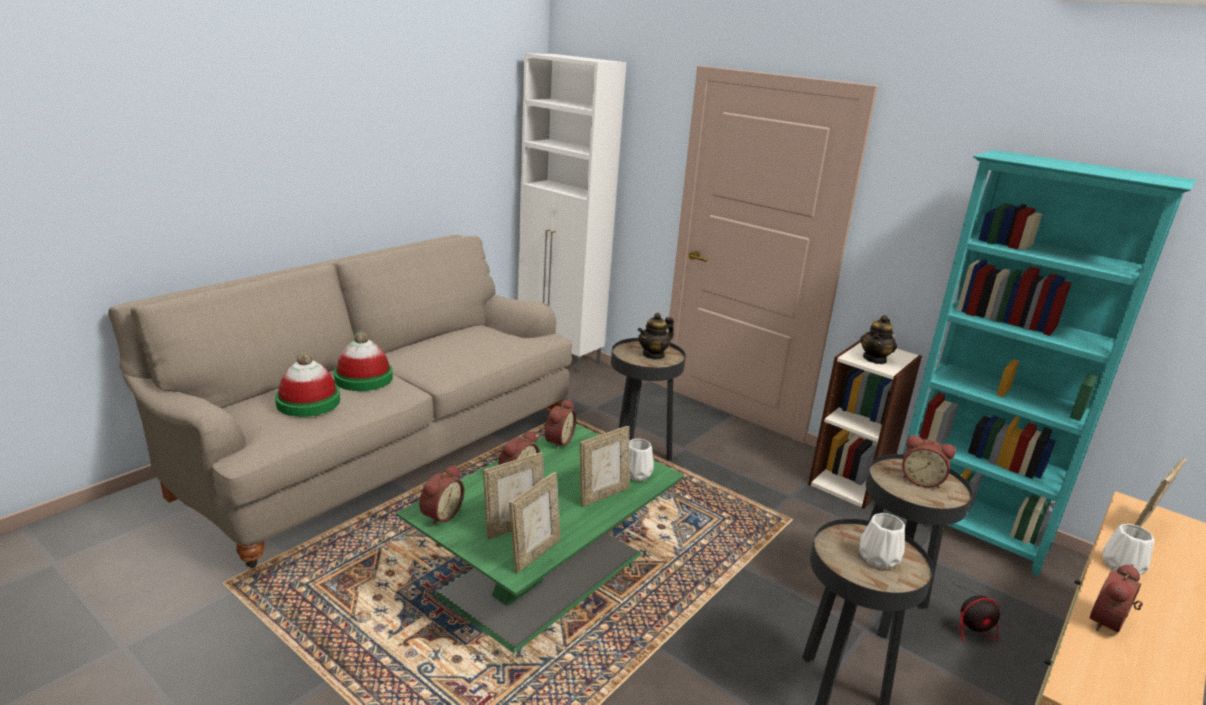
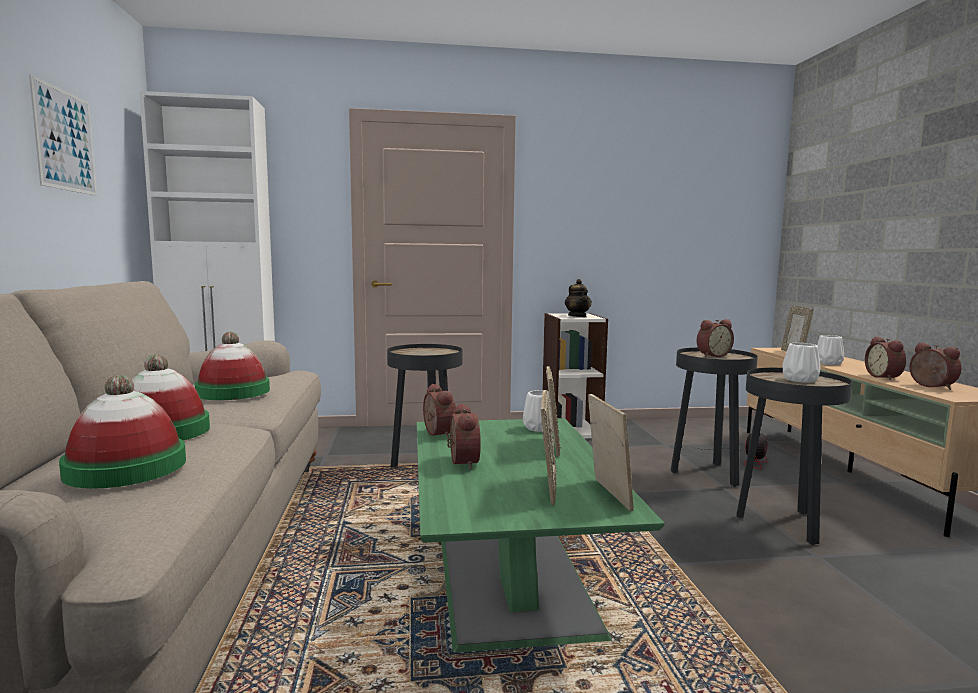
camera: 45 degrees left, 15 degrees down
(437, 121) = (65, 140): none -> picture
(440, 515) = (469, 513): alarm clock -> alarm clock (930, 386)
(455, 352) = (233, 392): none -> hat
(653, 355) = (428, 352): teapot -> none
(968, 530) = (659, 427): turquoise bookcase -> none

